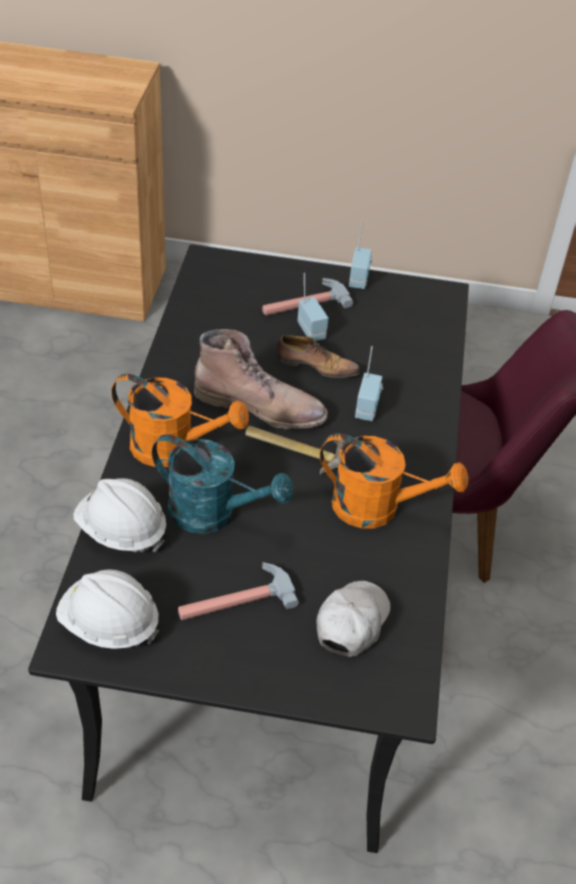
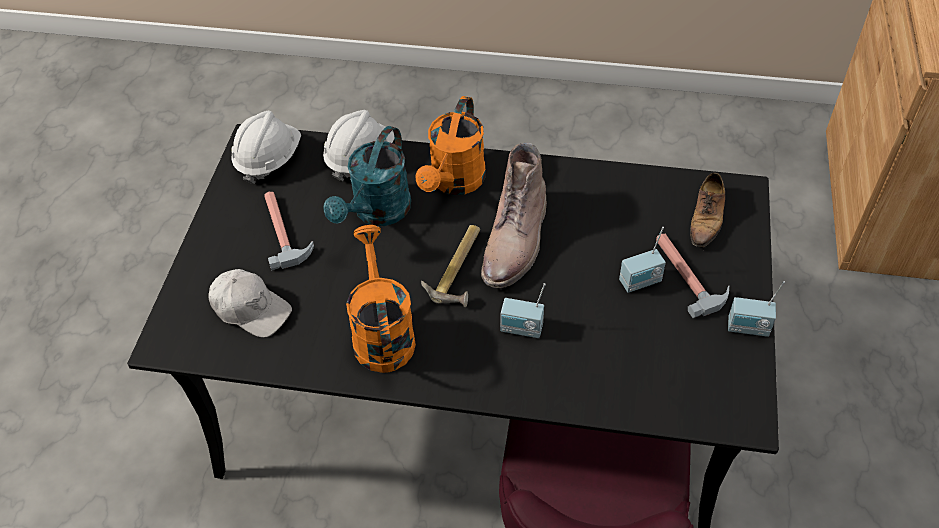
camera: 95 degrees right, 5 degrees up
(315, 366) = (583, 285): shoe -> shoe (706, 218)
(378, 508) = (381, 333): orange watering can -> orange watering can turned 150 degrees clockwise

